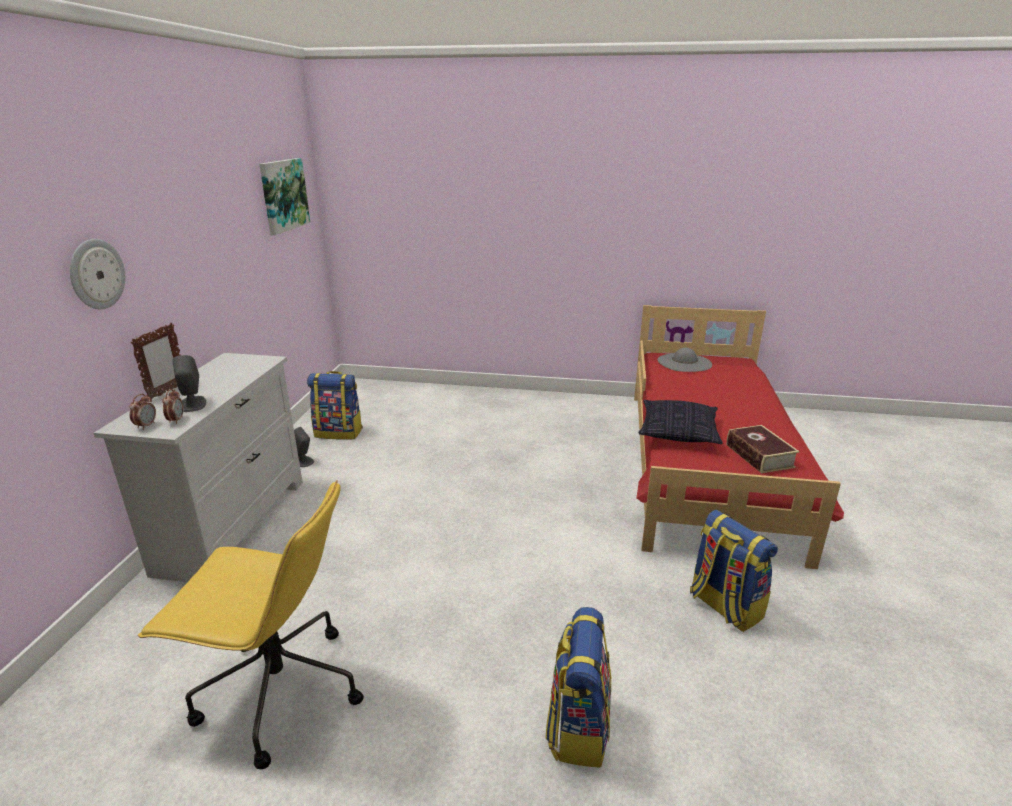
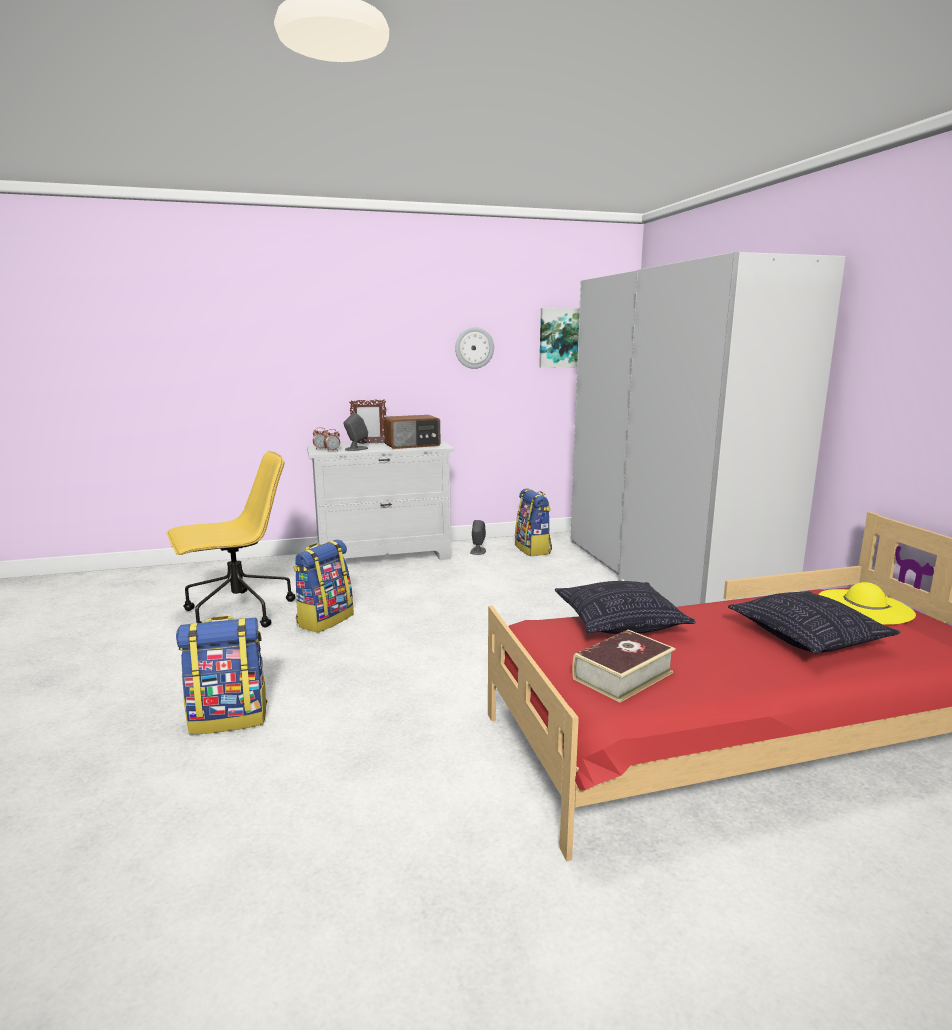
camera: 65 degrees right, 10 degrees down
(96, 274) = (345, 356): wall clock -> wall clock (474, 348)
(230, 371) = (412, 445): none -> radio
(277, 692) = (237, 612): yellow office chair -> yellow office chair turned 105 degrees counterclockwise
(469, 403) = (663, 578): none -> white wardrobe
(684, 362) = (864, 607): grey hat -> yellow hat
(722, 390) = (808, 638): none -> pillow
(724, 606) = (426, 780): backpack -> backpack (325, 620)

